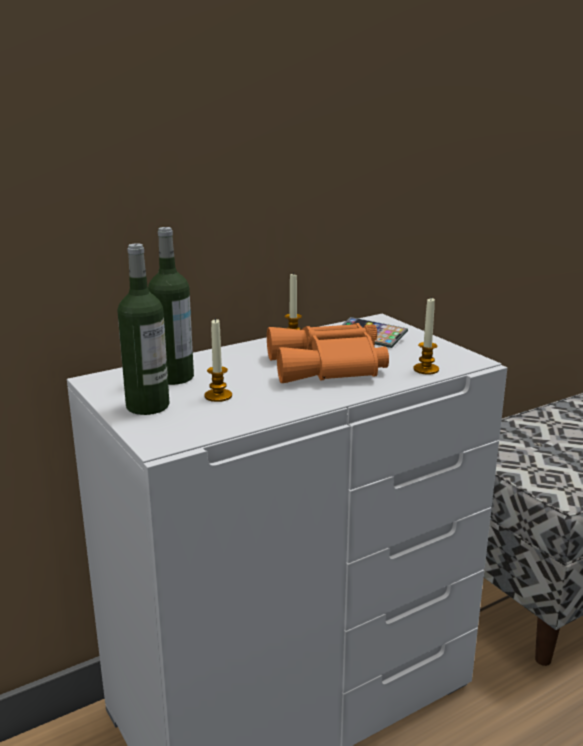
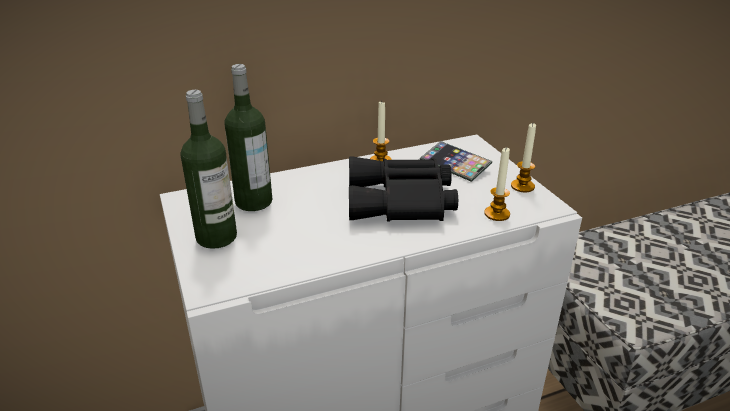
camera: 10 degrees right, 10 degrees up
(218, 396) = (285, 230): candle -> candle (522, 186)
(328, 367) = (402, 202): orange binoculars -> black binoculars

